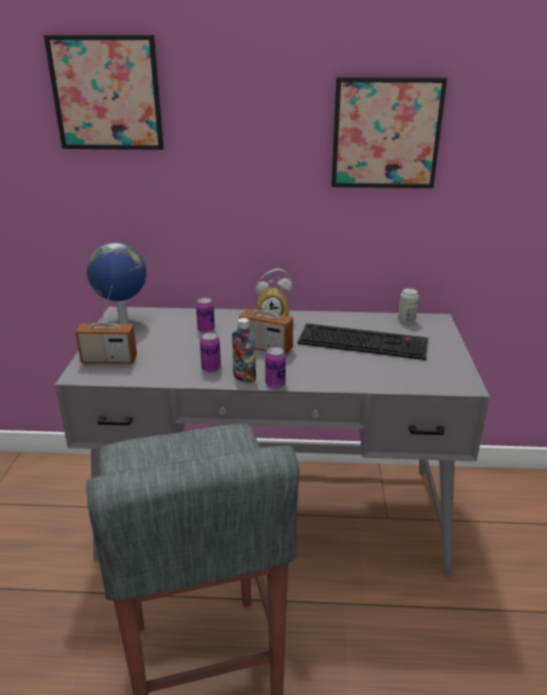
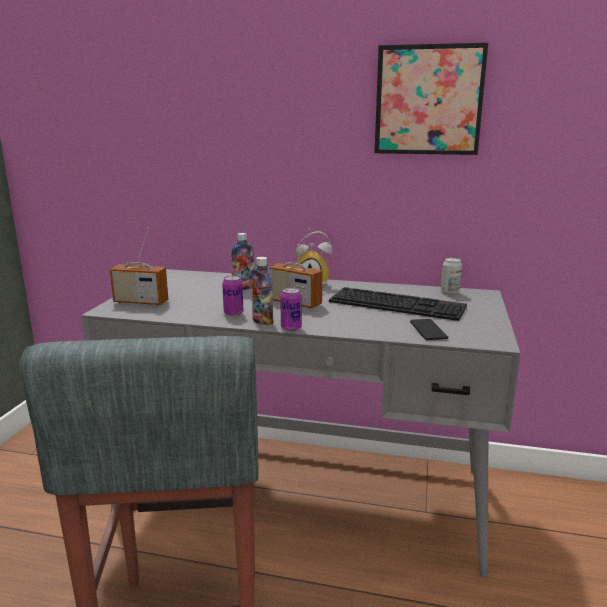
camera: 10 degrees right, 10 degrees down
(106, 94) = (171, 67): picture -> none
(123, 322) = (169, 279): globe -> none
(206, 330) = (243, 288): can -> bottle
(402, 375) = (428, 330): none -> phone

